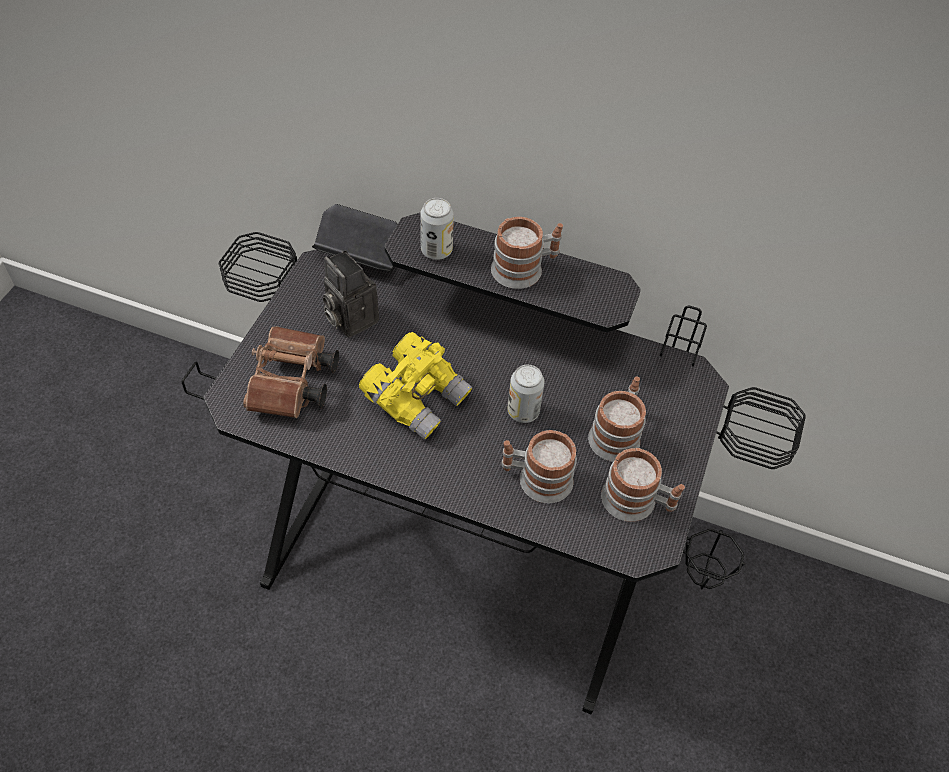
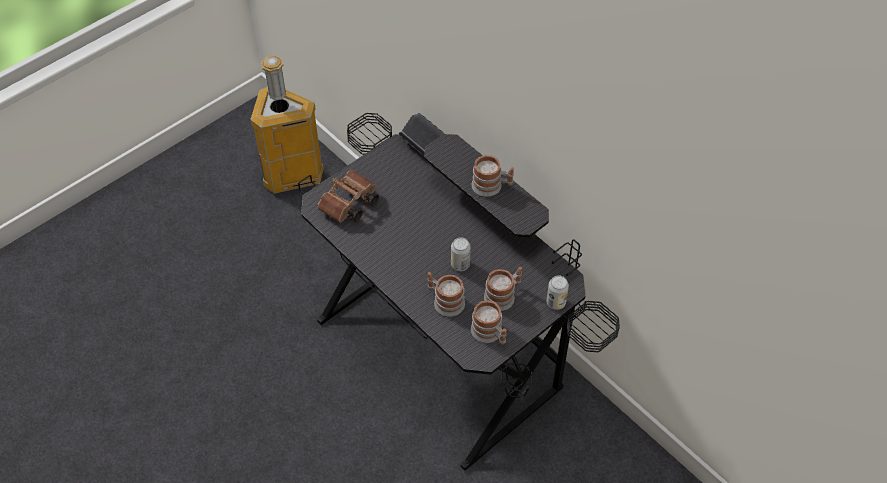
camera: 30 degrees right, 0 degrees up
(117, 388) = (293, 175): none -> trash can
(349, 318) = (398, 180): camera -> none
(416, 398) = (408, 236): yellow binoculars -> none
(436, 250) = (450, 159): can -> can (556, 302)

